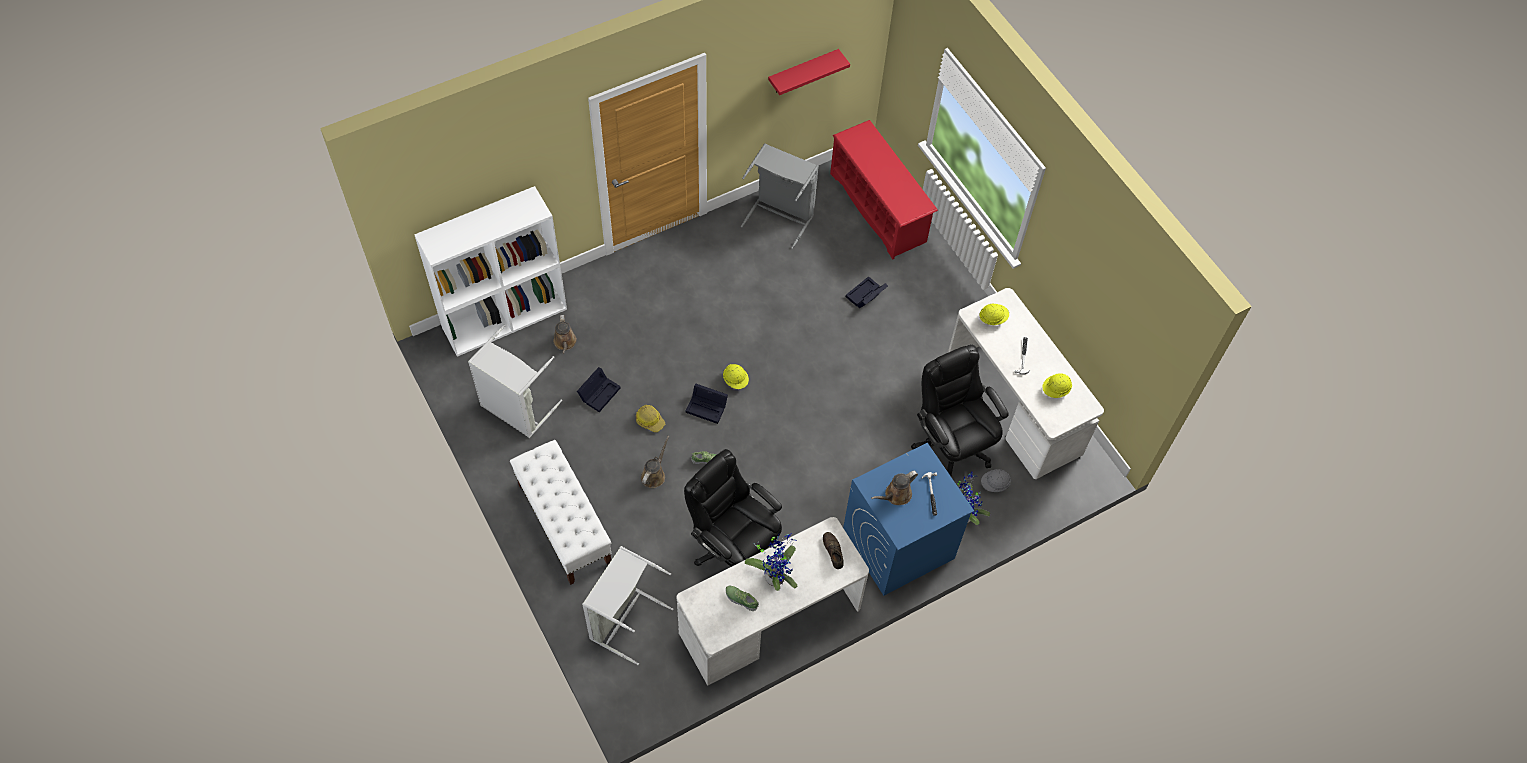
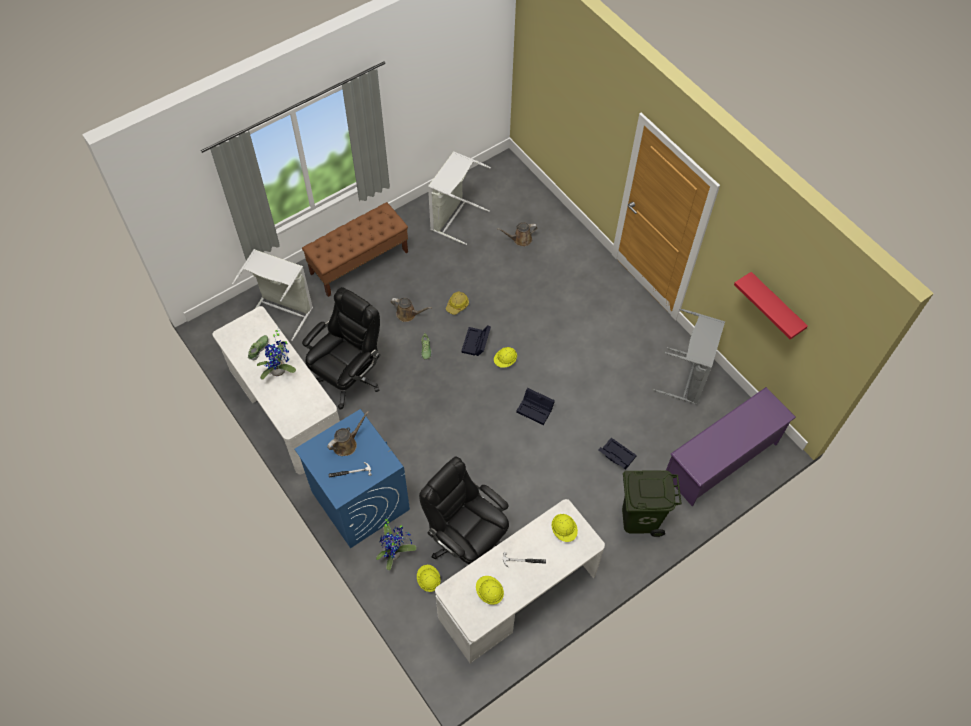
camera: 85 degrees right, 0 degrees up
(505, 317) = (536, 198): white bookcase -> none
(564, 524) = (359, 262): white bench -> brown bench
(599, 392) = (478, 268): black storage box -> black storage box (536, 409)
(833, 551) = (303, 410): brown shoe -> none
(878, 208) = (721, 460): red shoe rack -> purple shoe rack
(896, 495) = (347, 443): brown watering can -> brown watering can turned 90 degrees clockwise
(935, 287) = (640, 517): none -> green trash can
(951, 444) = (466, 540): black office chair -> black office chair turned 105 degrees counterclockwise
(994, 484) = (428, 580): grey hard hat -> yellow hard hat

